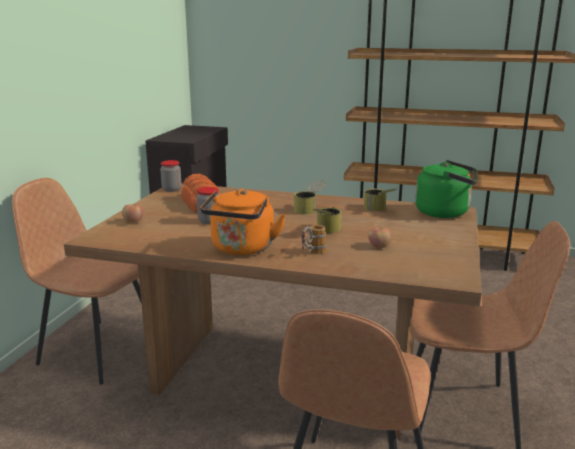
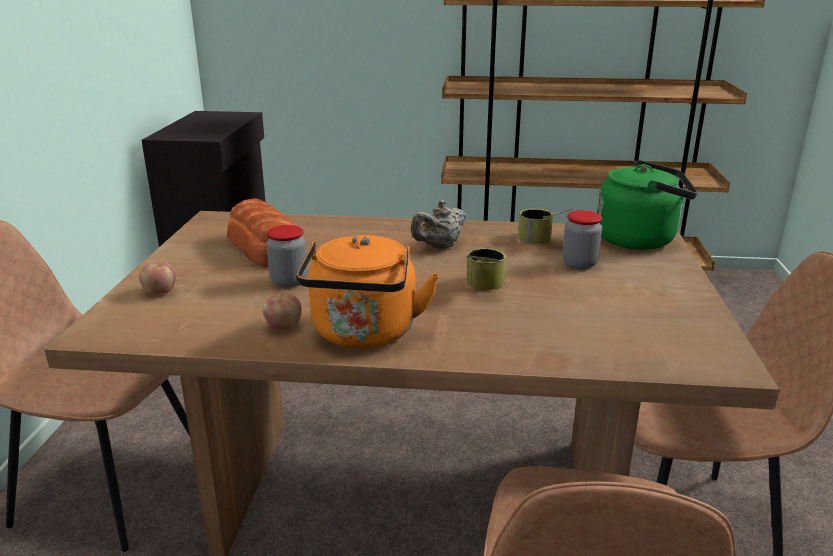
camera: 10 degrees left, 5 degrees up
(171, 189) = (207, 224): jar -> jar (579, 264)
(309, 209) = (439, 247): can -> beige teapot
(312, 253) = (481, 332): mug -> none
(379, 246) = (578, 310): apple -> apple (283, 326)

